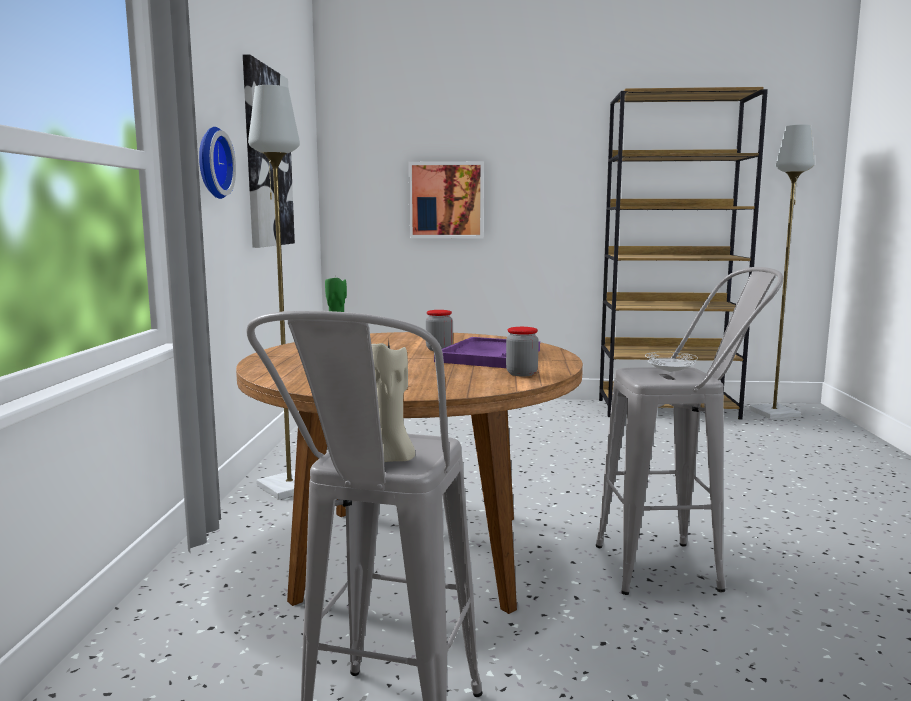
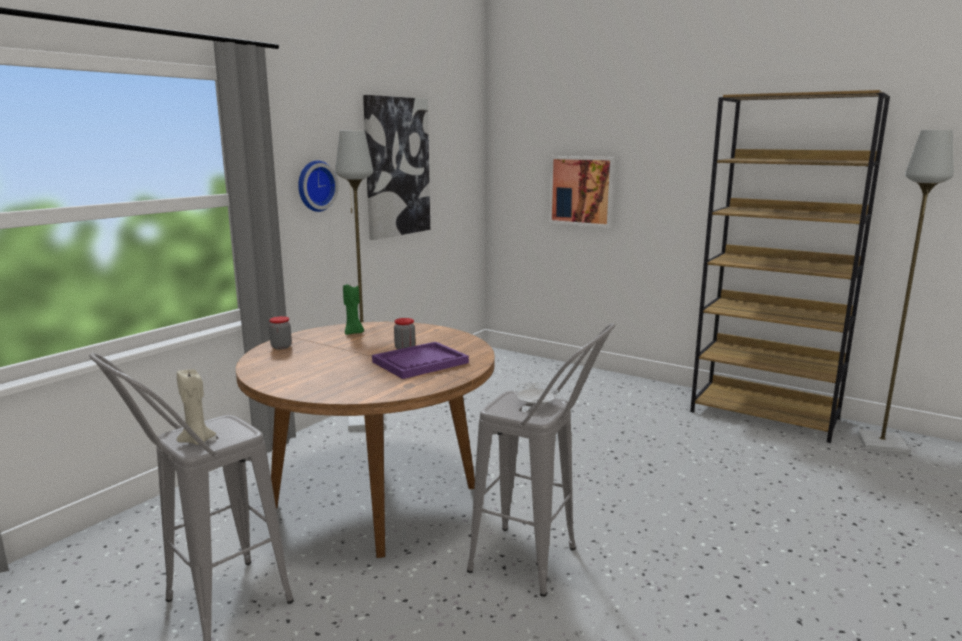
camera: 30 degrees right, 5 degrees up
(521, 373) = (397, 386): jar -> jar (281, 347)

